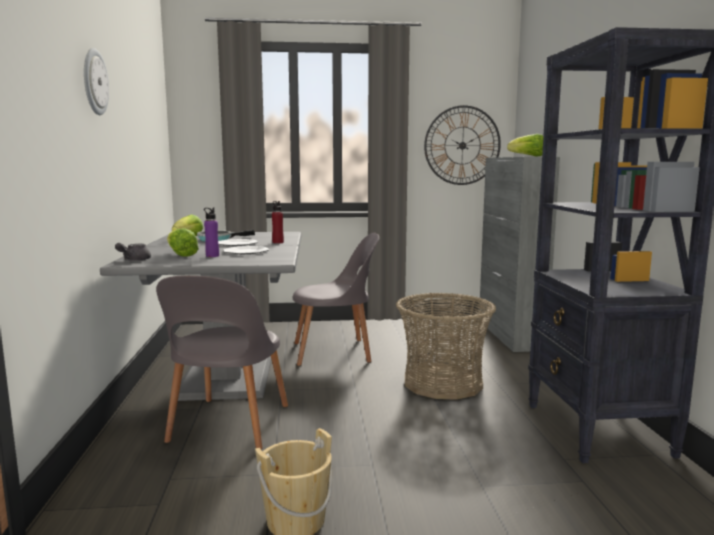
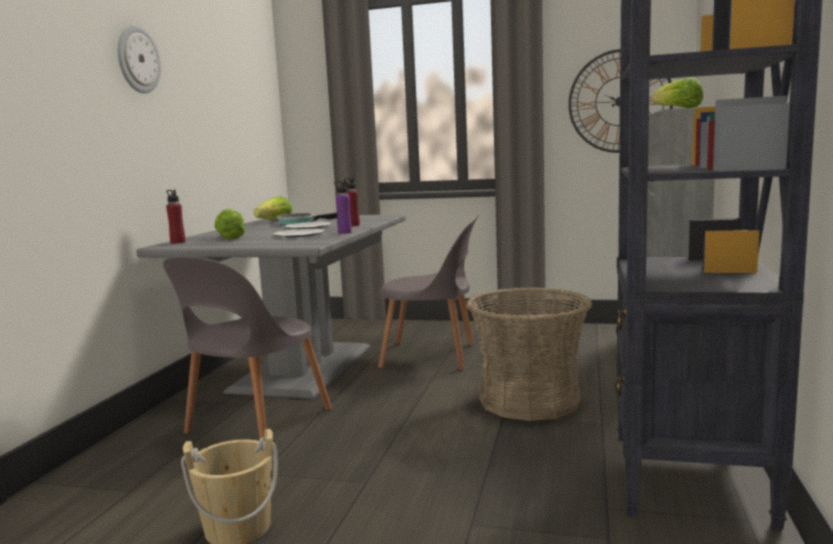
camera: 20 degrees right, 0 degrees up
(133, 260) = (178, 242): grey teapot -> red bottle
(212, 256) = (258, 238): purple bottle -> purple bottle (344, 232)

